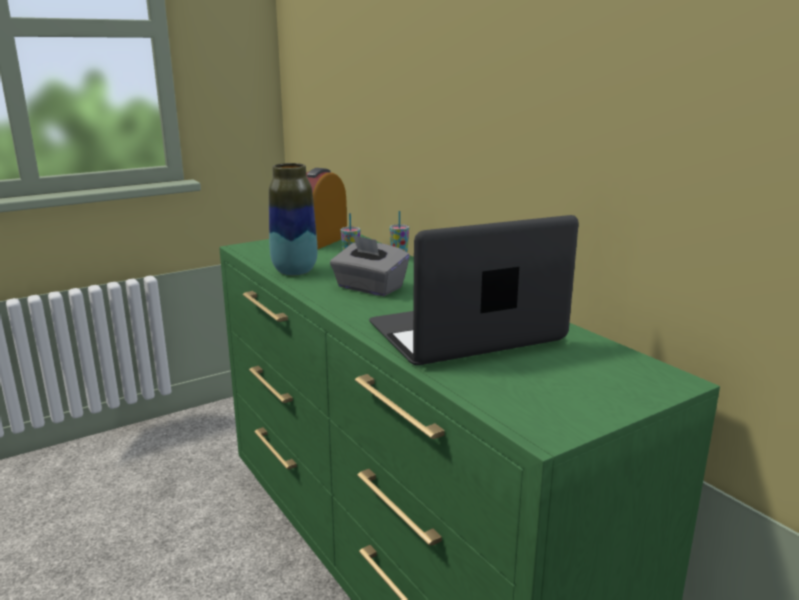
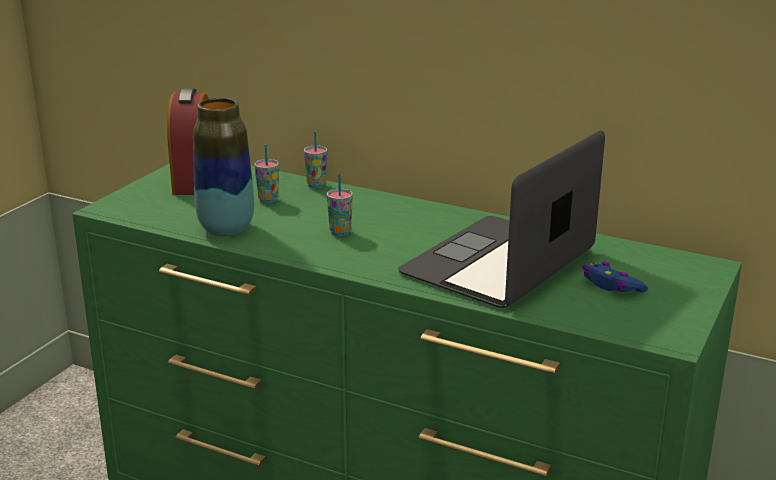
camera: 30 degrees left, 5 degrees up
(369, 288) = (340, 232): grey tissue box -> cup
(544, 372) = (611, 285): none -> blue game controller

